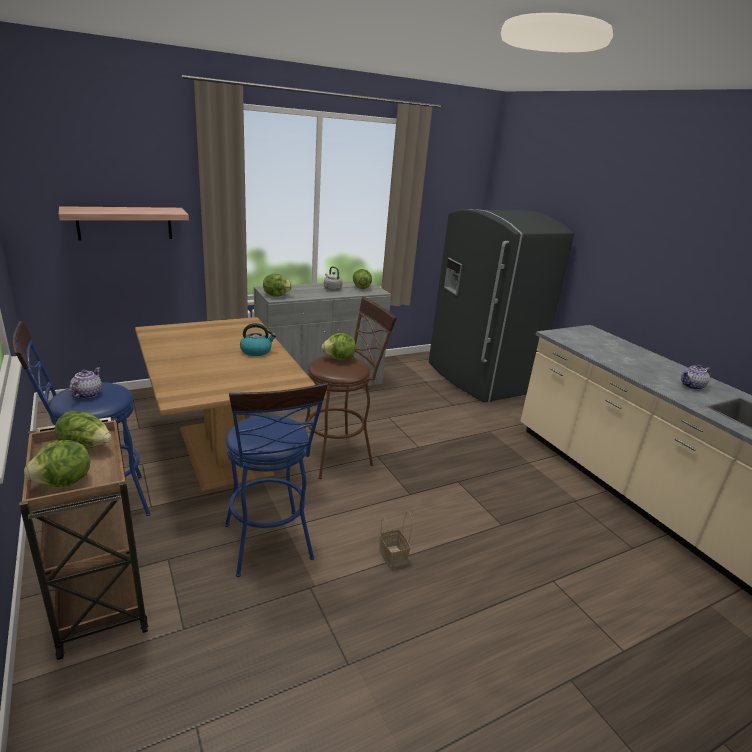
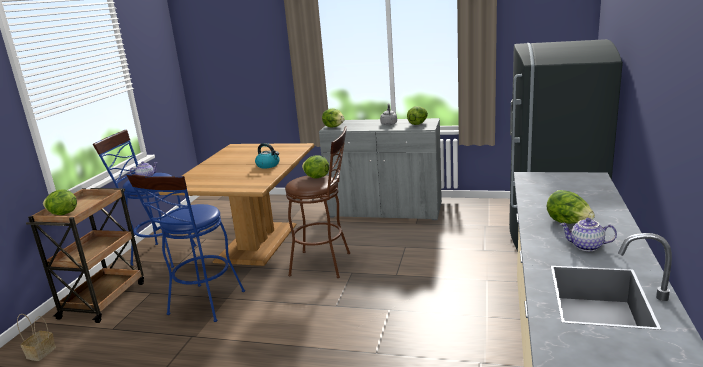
camera: 45 degrees right, 5 degrees down
(86, 447) = (96, 201): lettuce -> lettuce (568, 223)
(125, 223) = (247, 72): shelf -> none
(391, 555) = (262, 339): basket -> basket (41, 352)

